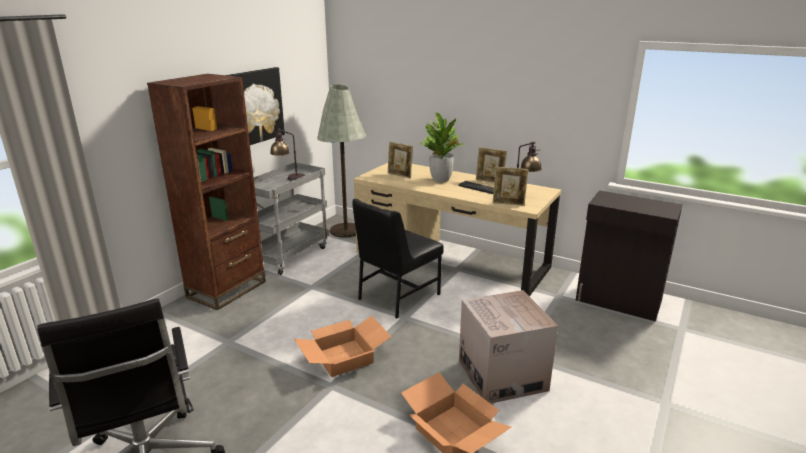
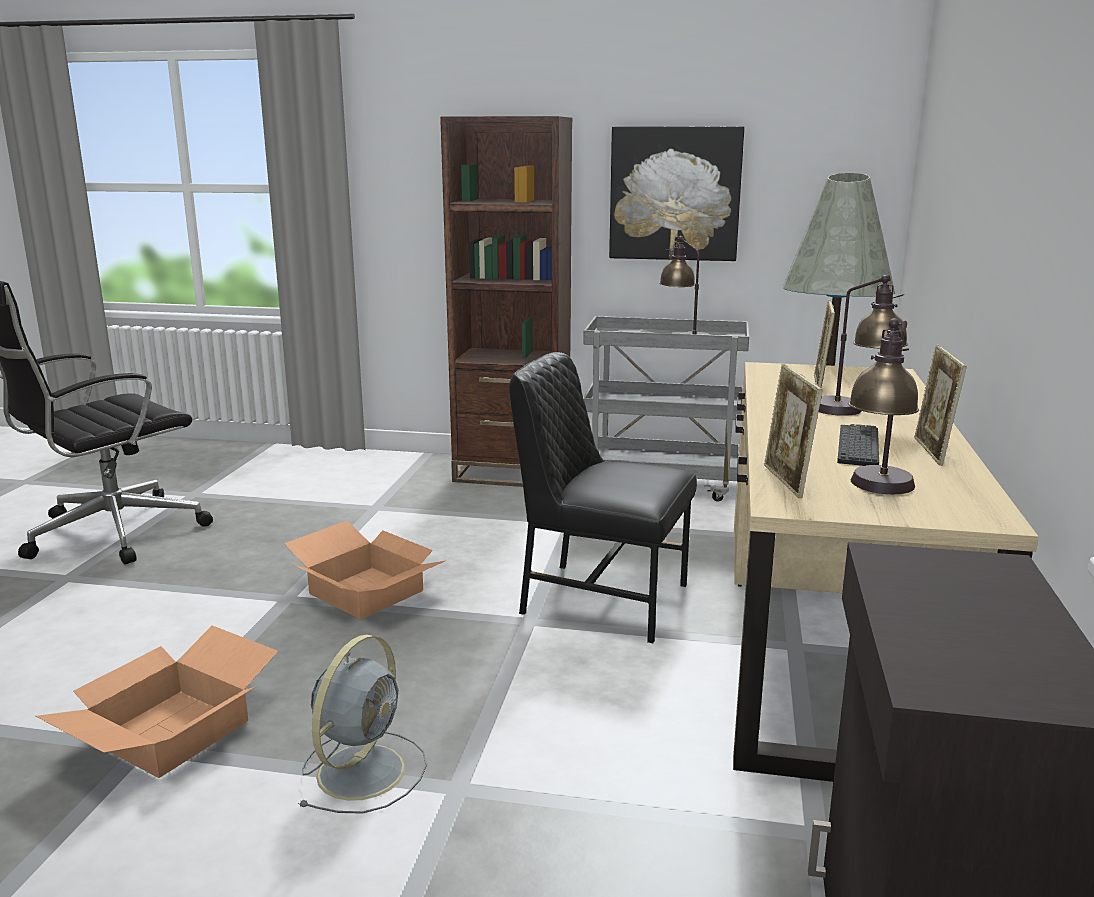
camera: 70 degrees right, 5 degrees down
(441, 180) = (854, 412): potted plant -> table lamp
(502, 375) = (363, 769): cardboard box -> grey fan

